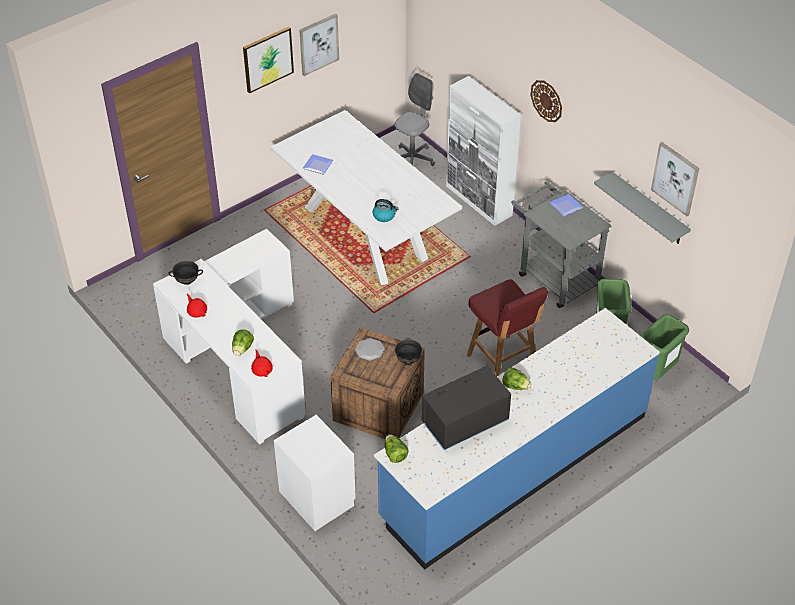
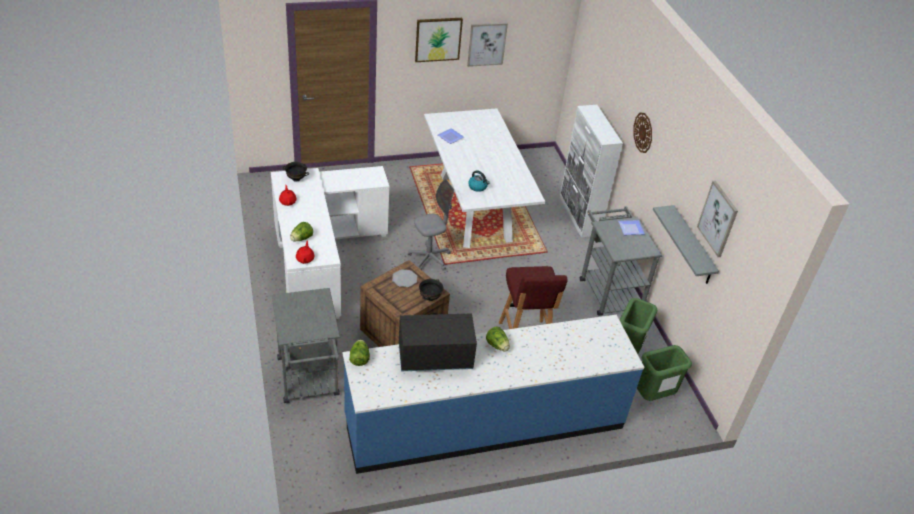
camera: 20 degrees right, 5 degrees down
(317, 498) = (309, 381): white nightstand -> grey cart
(412, 159) = (545, 170): grey office chair -> grey office chair (429, 258)

